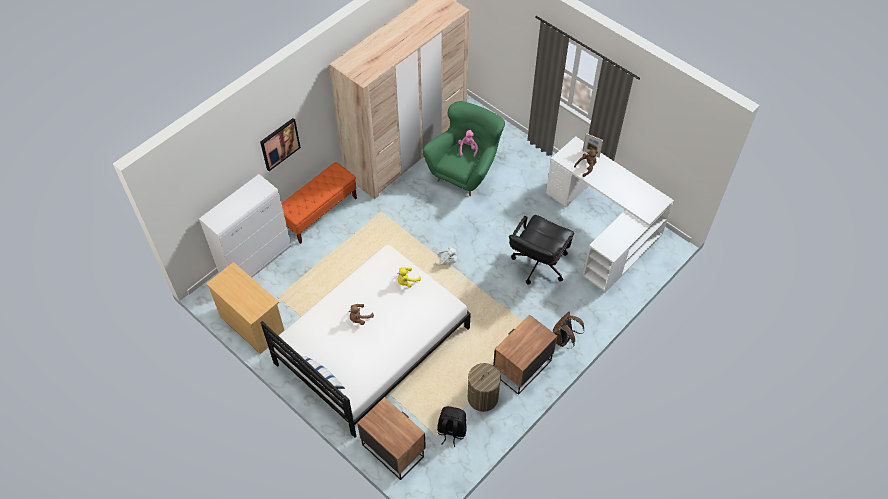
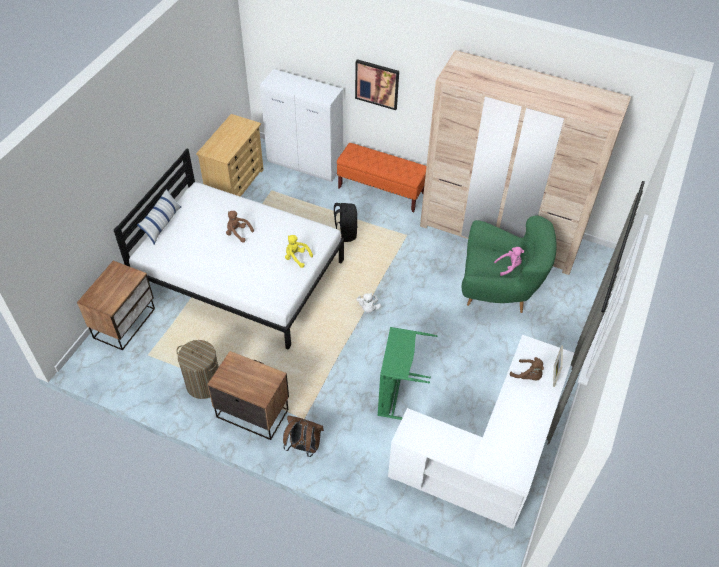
camera: 70 degrees right, 5 degrees down
(451, 431) = (156, 366): black backpack -> black backpack (345, 233)
(537, 267) = (397, 395): black office chair -> green laundry basket

